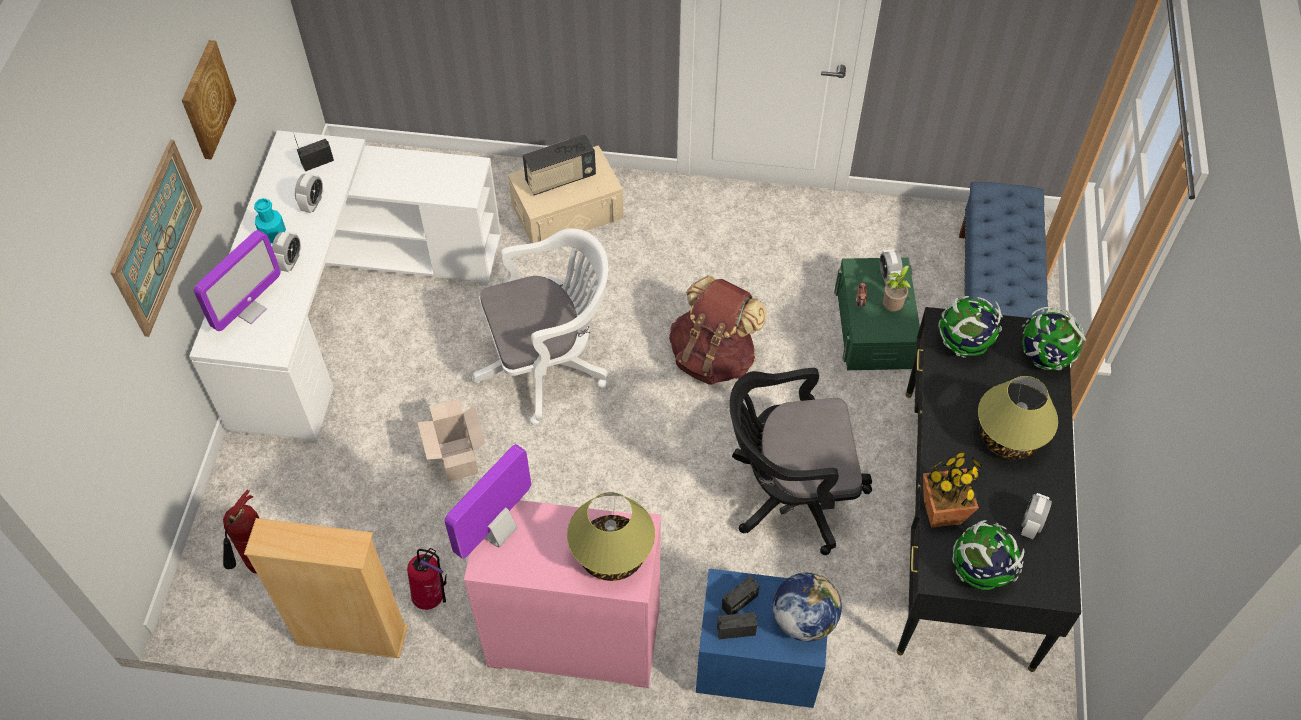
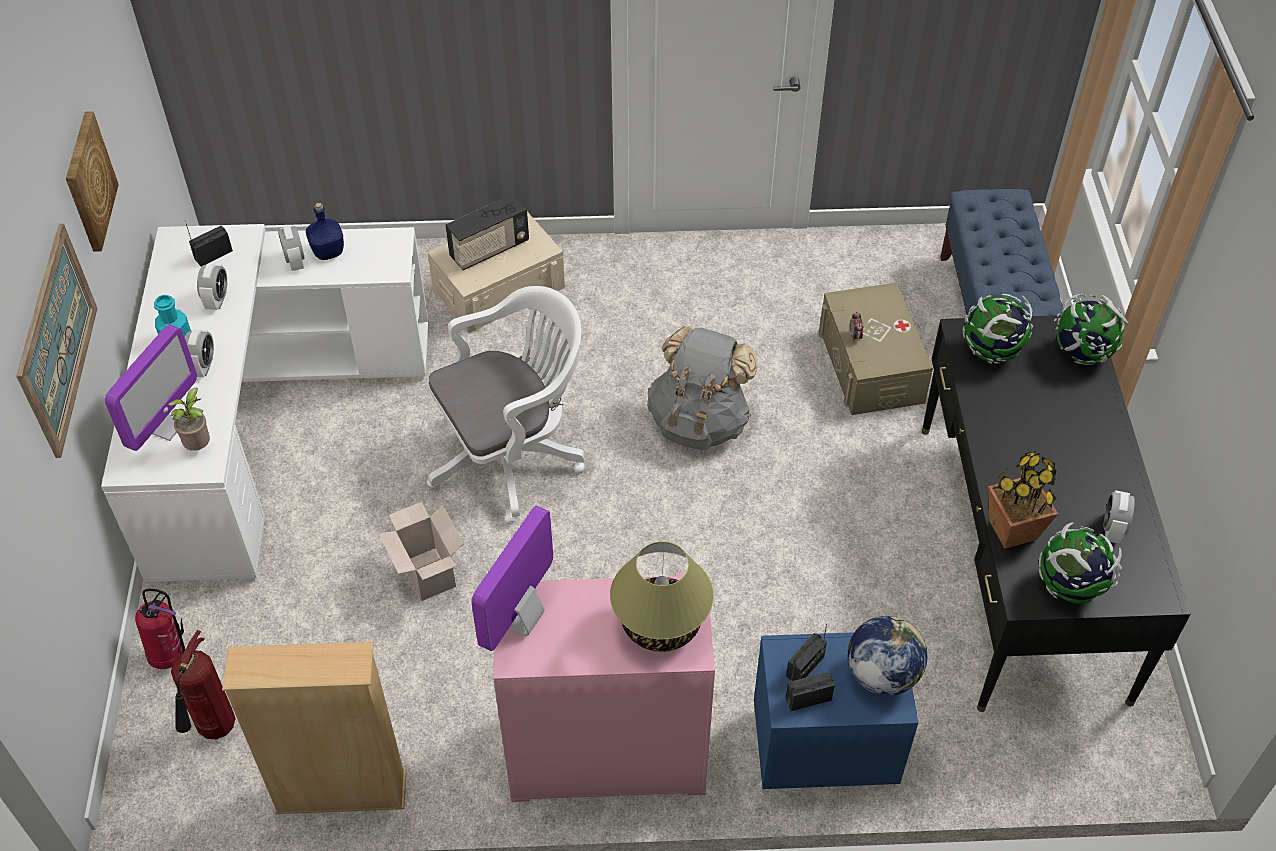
camera: 10 degrees left, 5 degrees down
(414, 171) = (328, 252): none -> blue bottle
(431, 596) = (428, 733): fire extinguisher -> fire extinguisher (171, 656)
(713, 357) = (699, 421): brown backpack -> grey backpack
(788, 493) = (817, 556): black office chair -> none
(874, 327) = (871, 365): green storage box -> beige storage box
(888, 277) = (879, 306): alarm clock -> alarm clock (295, 261)
(892, 307) = (892, 336): potted plant -> potted plant (200, 446)
(1007, 437) = (1064, 442): table lamp -> none

